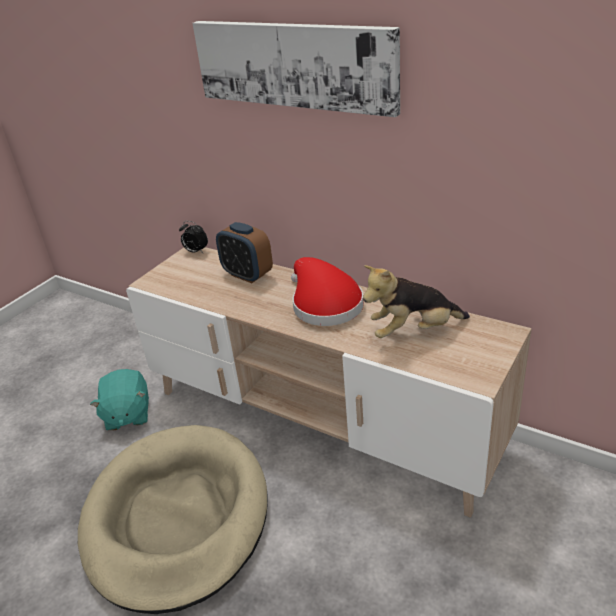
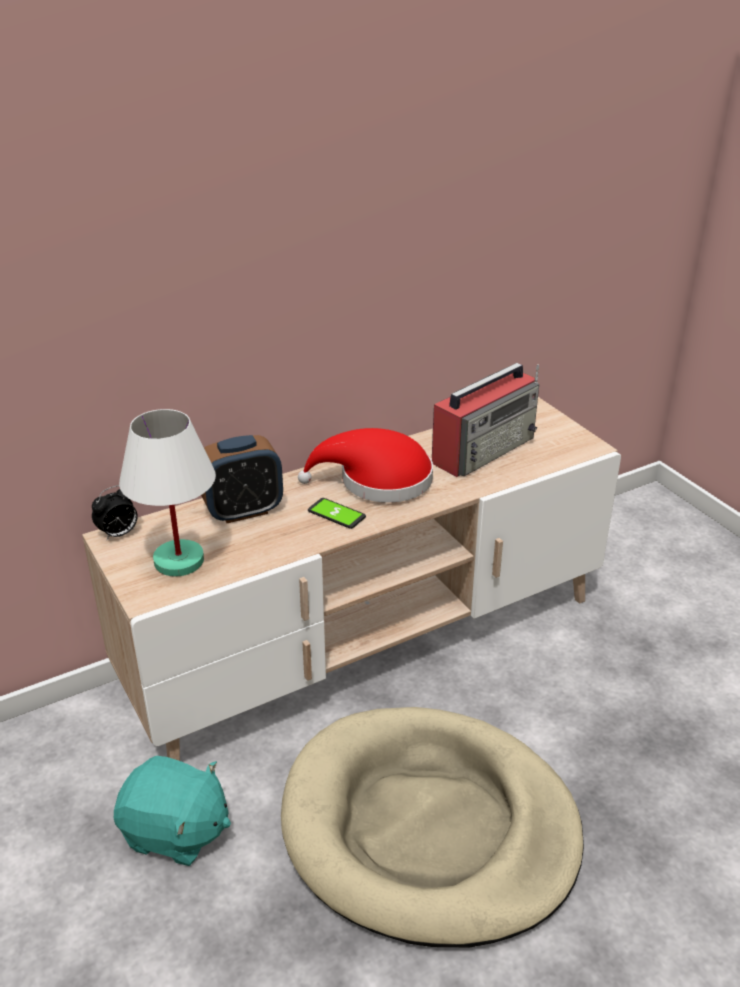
camera: 65 degrees left, 0 degrees up
(184, 277) = (178, 561): none -> white table lamp
(271, 305) = (336, 514): none -> phone
(294, 64) = (277, 192): picture -> none
(413, 331) = (484, 449): plush toy -> radio

